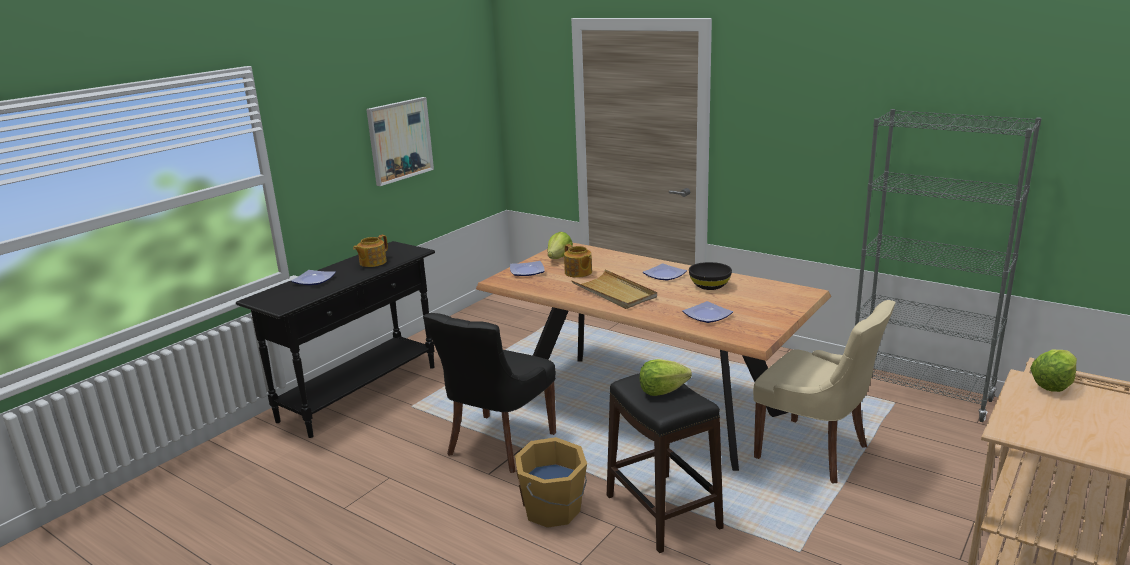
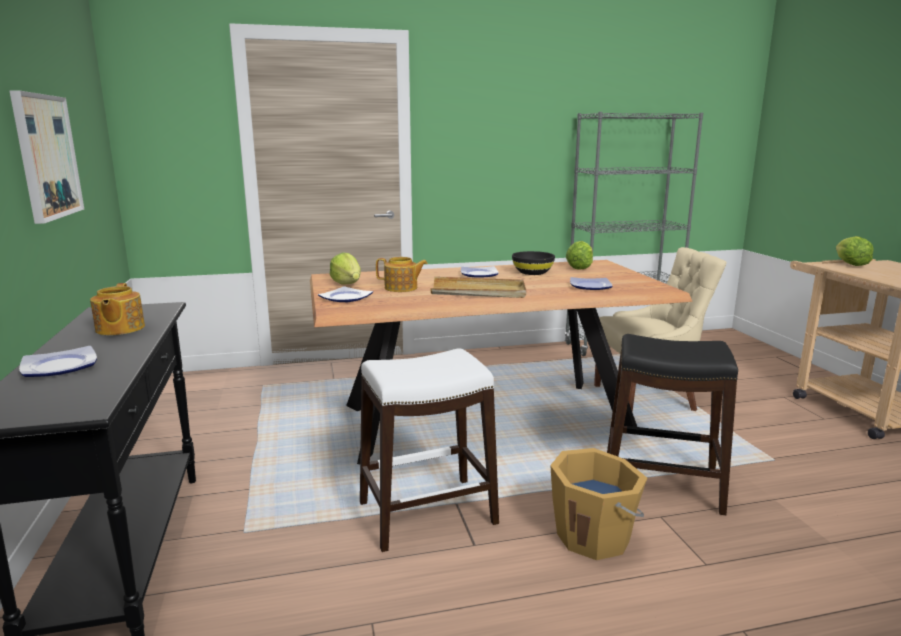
camera: 50 degrees left, 5 degrees down
(498, 445) = (428, 513): black chair -> white stool
(662, 391) = (674, 346): lettuce -> lettuce (580, 267)

